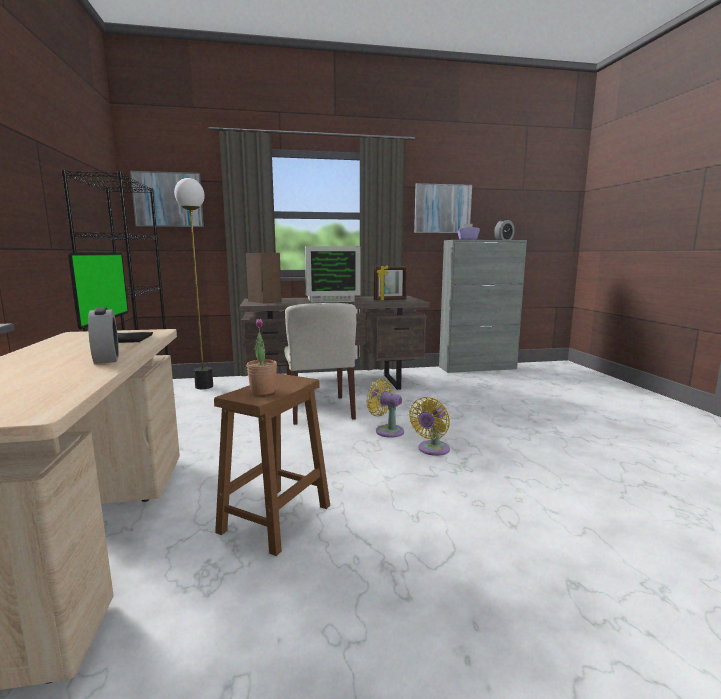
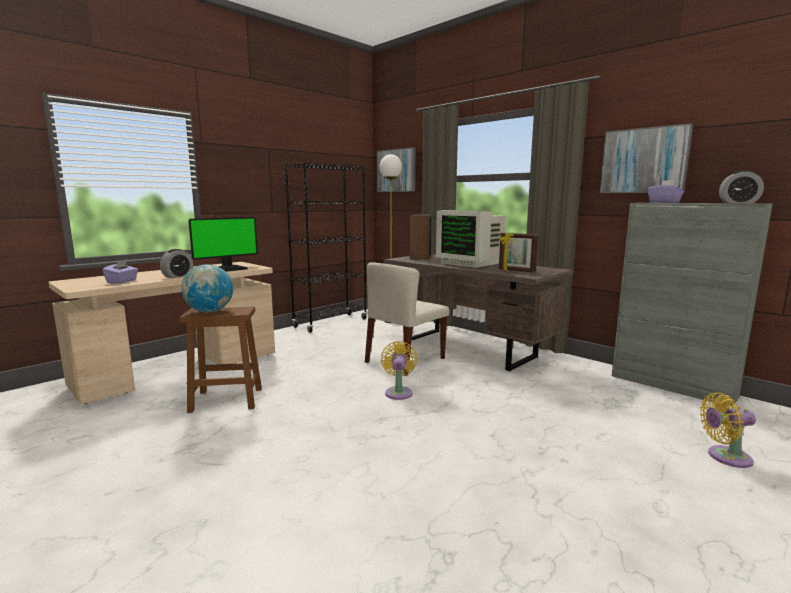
camera: 55 degrees right, 0 degrees up
(50, 385) = (122, 281): none -> purple tissue box
(263, 391) = (209, 311): potted plant -> globe
(432, 450) = (383, 418): yellow fan -> yellow fan (725, 457)

